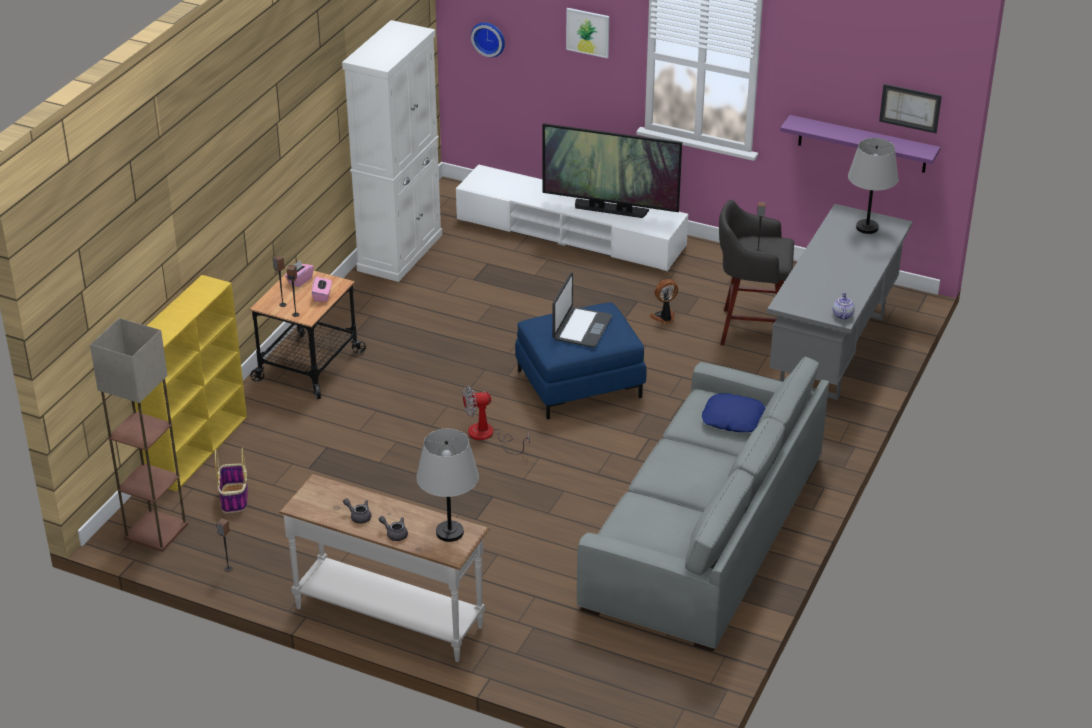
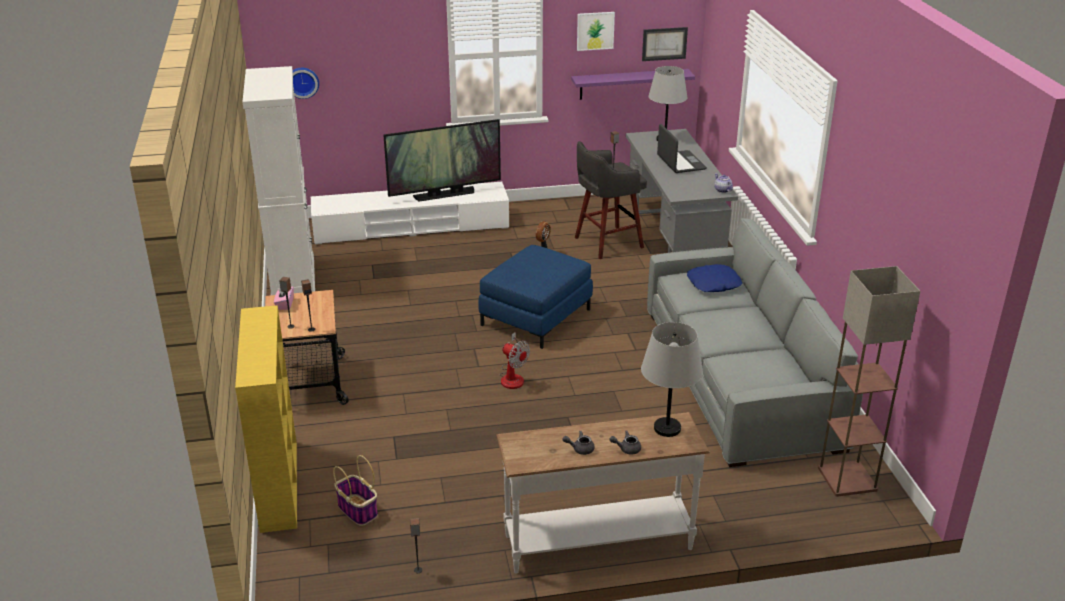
camera: 35 degrees left, 5 degrees down
(156, 532) = (315, 570): floor lamp -> floor lamp (848, 479)
(322, 296) = (318, 308): pink tissue box -> none
(488, 436) = (513, 376): fan -> fan turned 90 degrees counterclockwise
(581, 328) = (536, 266): laptop -> laptop (680, 163)
(588, 32) = (394, 52): picture -> picture (595, 31)

